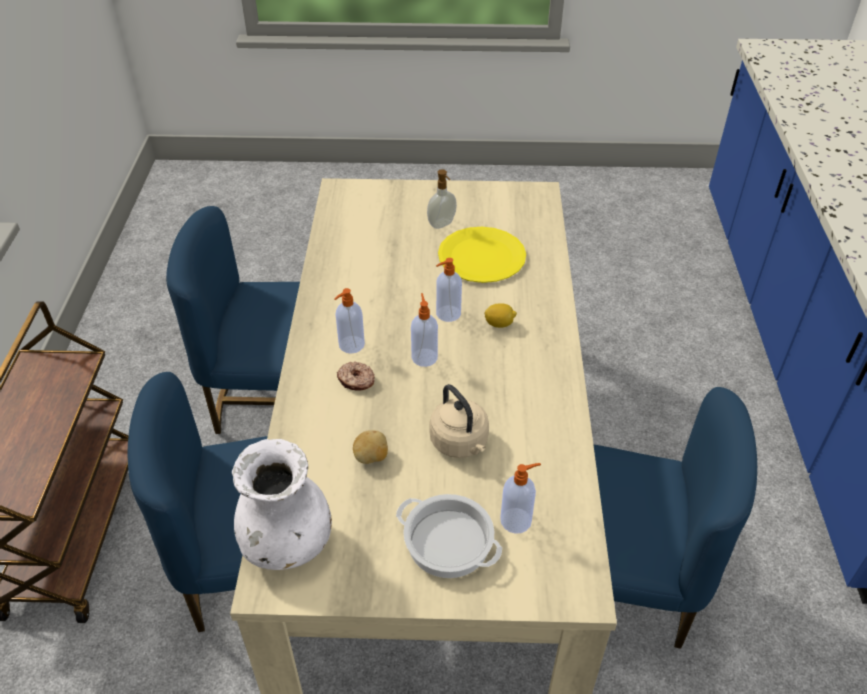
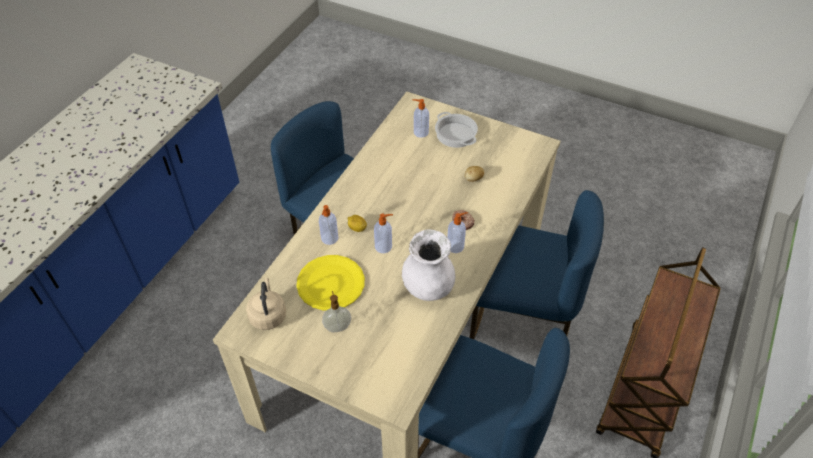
camera: 155 degrees left, 5 degrees up
(287, 543) = (528, 157): white vase -> white vase (428, 287)
(424, 357) = (415, 223): soap dispenser -> soap dispenser (329, 239)
(460, 443) = (425, 171): beige kettle -> beige kettle (268, 315)

